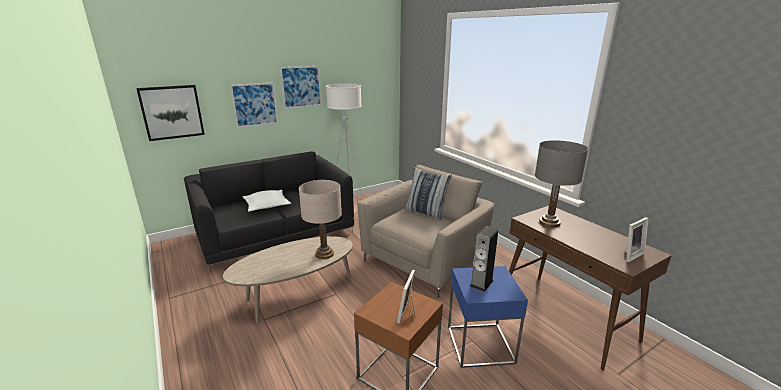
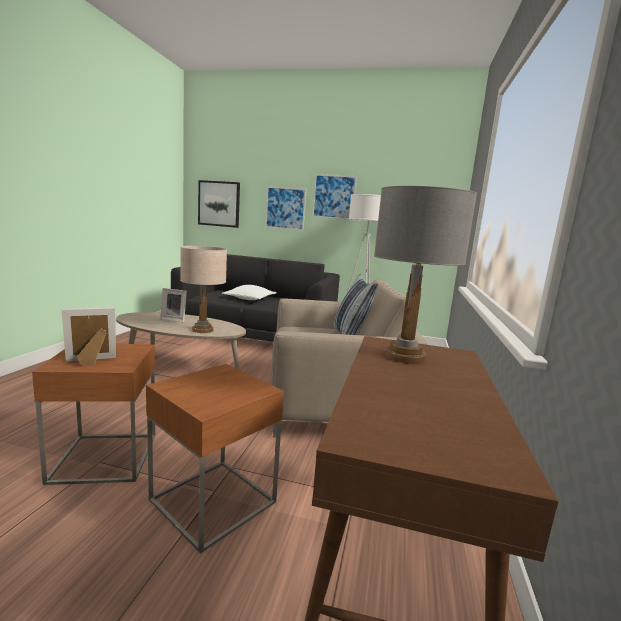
camera: 45 degrees right, 10 degrees down
(480, 344) = (213, 501): blue side table -> brown side table
(481, 283) = (210, 384): speaker -> none
(629, 254) = (424, 435): picture frame -> picture frame (174, 319)

